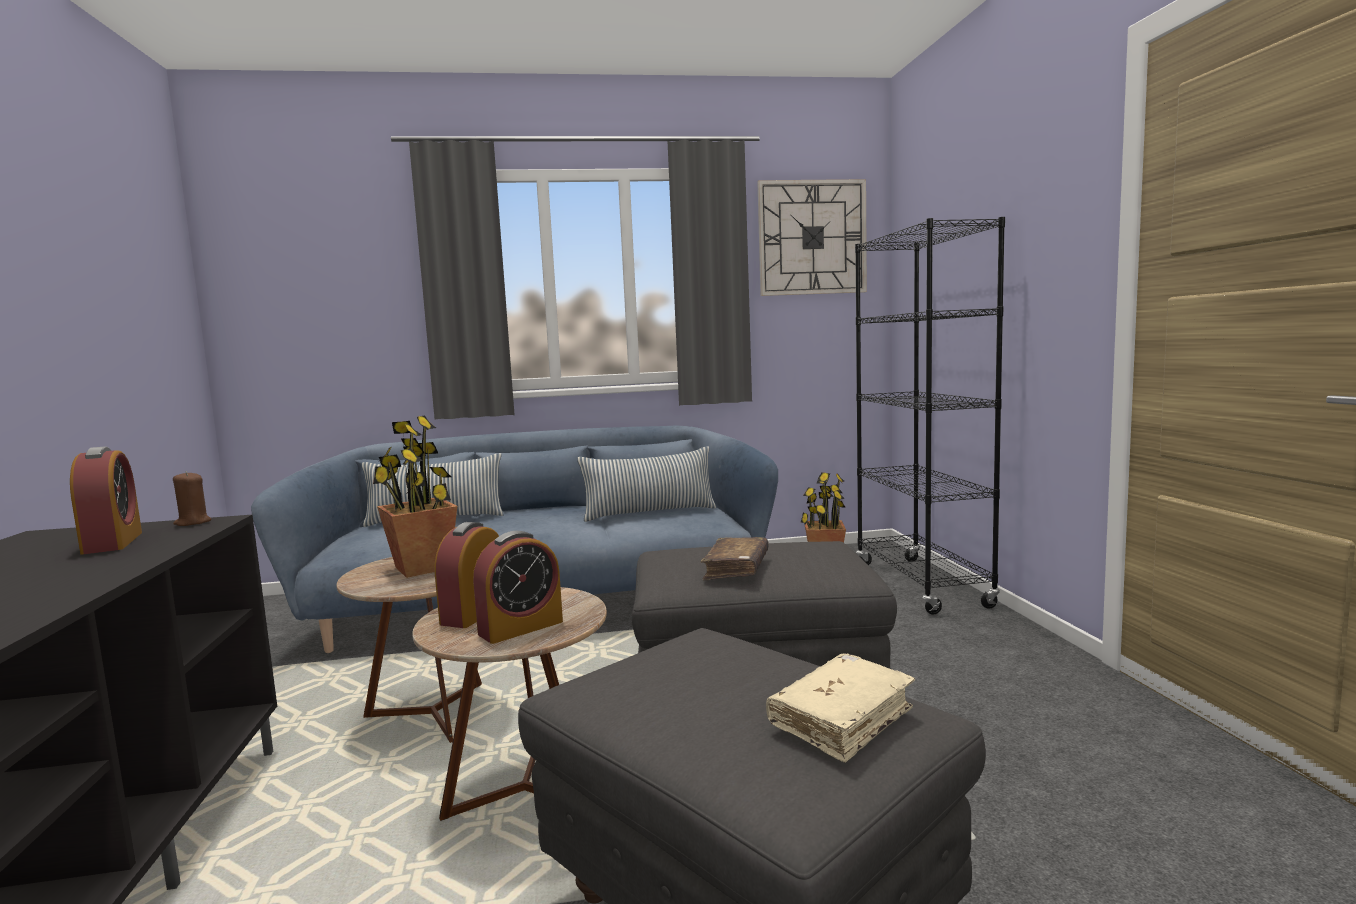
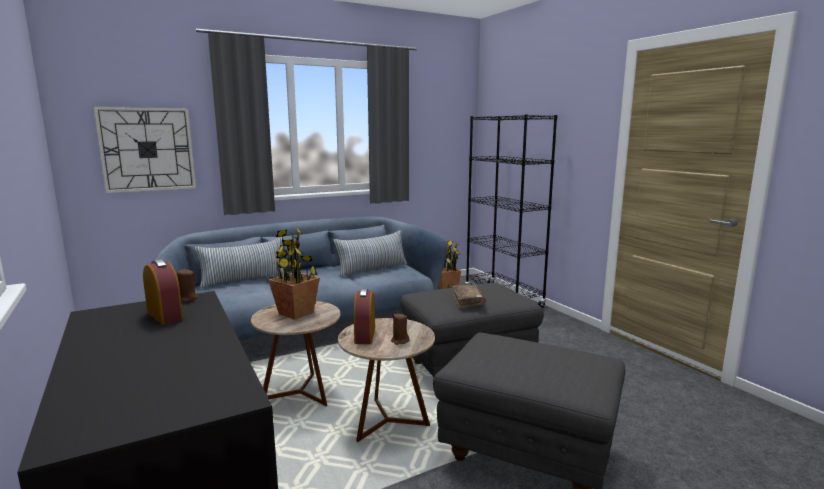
camera: 20 degrees left, 5 degrees up
(521, 628) = (399, 341): alarm clock -> brown candle
(812, 238) = (439, 107): wall clock -> wall clock (147, 149)
(842, 720) = (582, 364): beige book -> none

